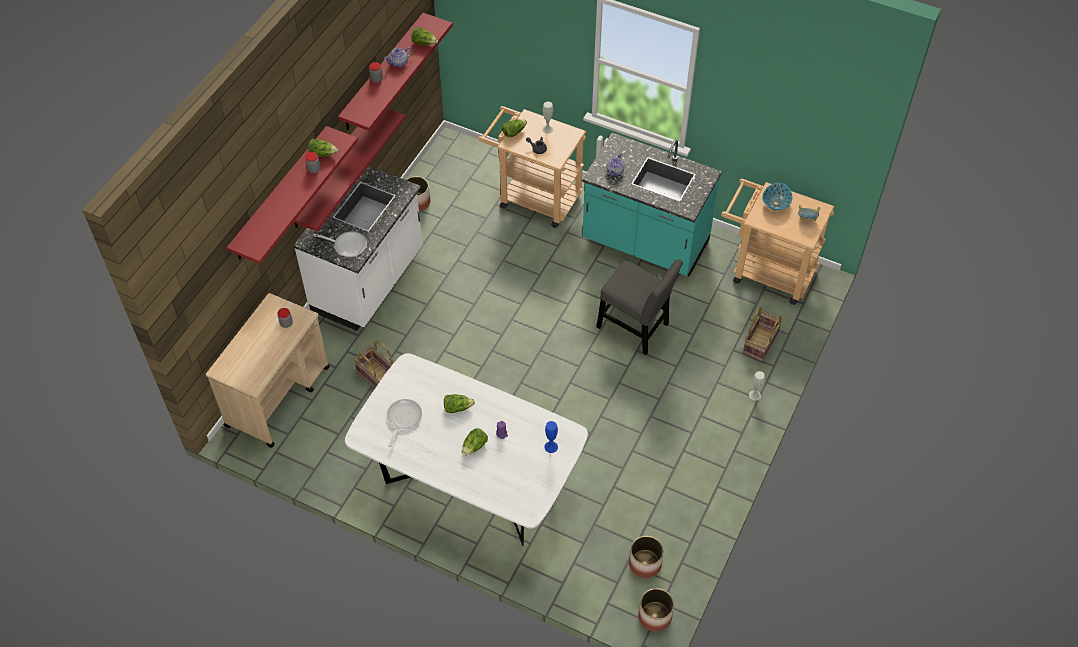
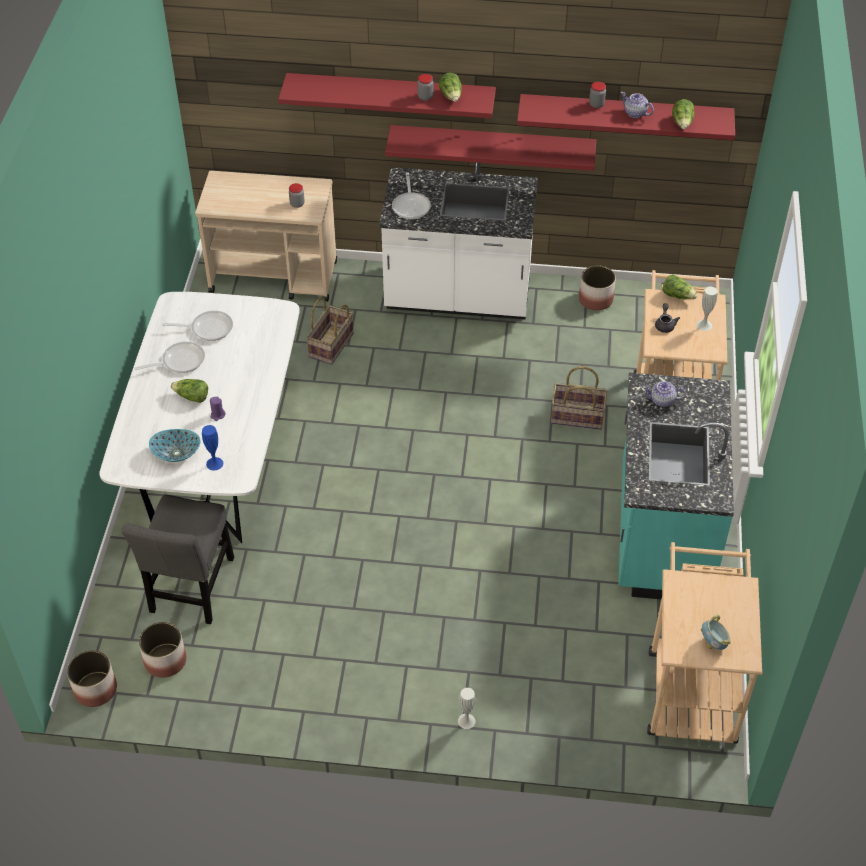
camera: 70 degrees right, 5 degrees down
(431, 446) = (179, 361): none -> frying pan
(457, 407) = (240, 368): lettuce -> none
(635, 328) = (514, 560): grey chair -> grey chair (191, 589)
(761, 343) = (557, 708): basket -> basket (577, 417)
(776, 203) = (722, 598): bowl -> bowl (177, 453)

